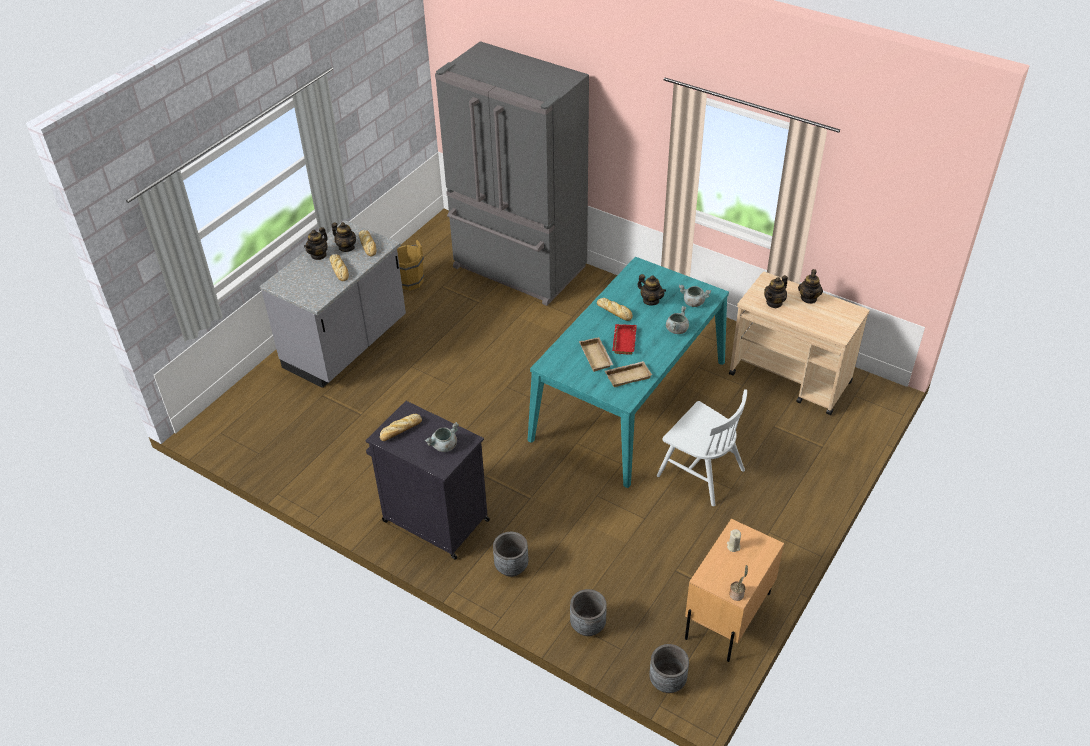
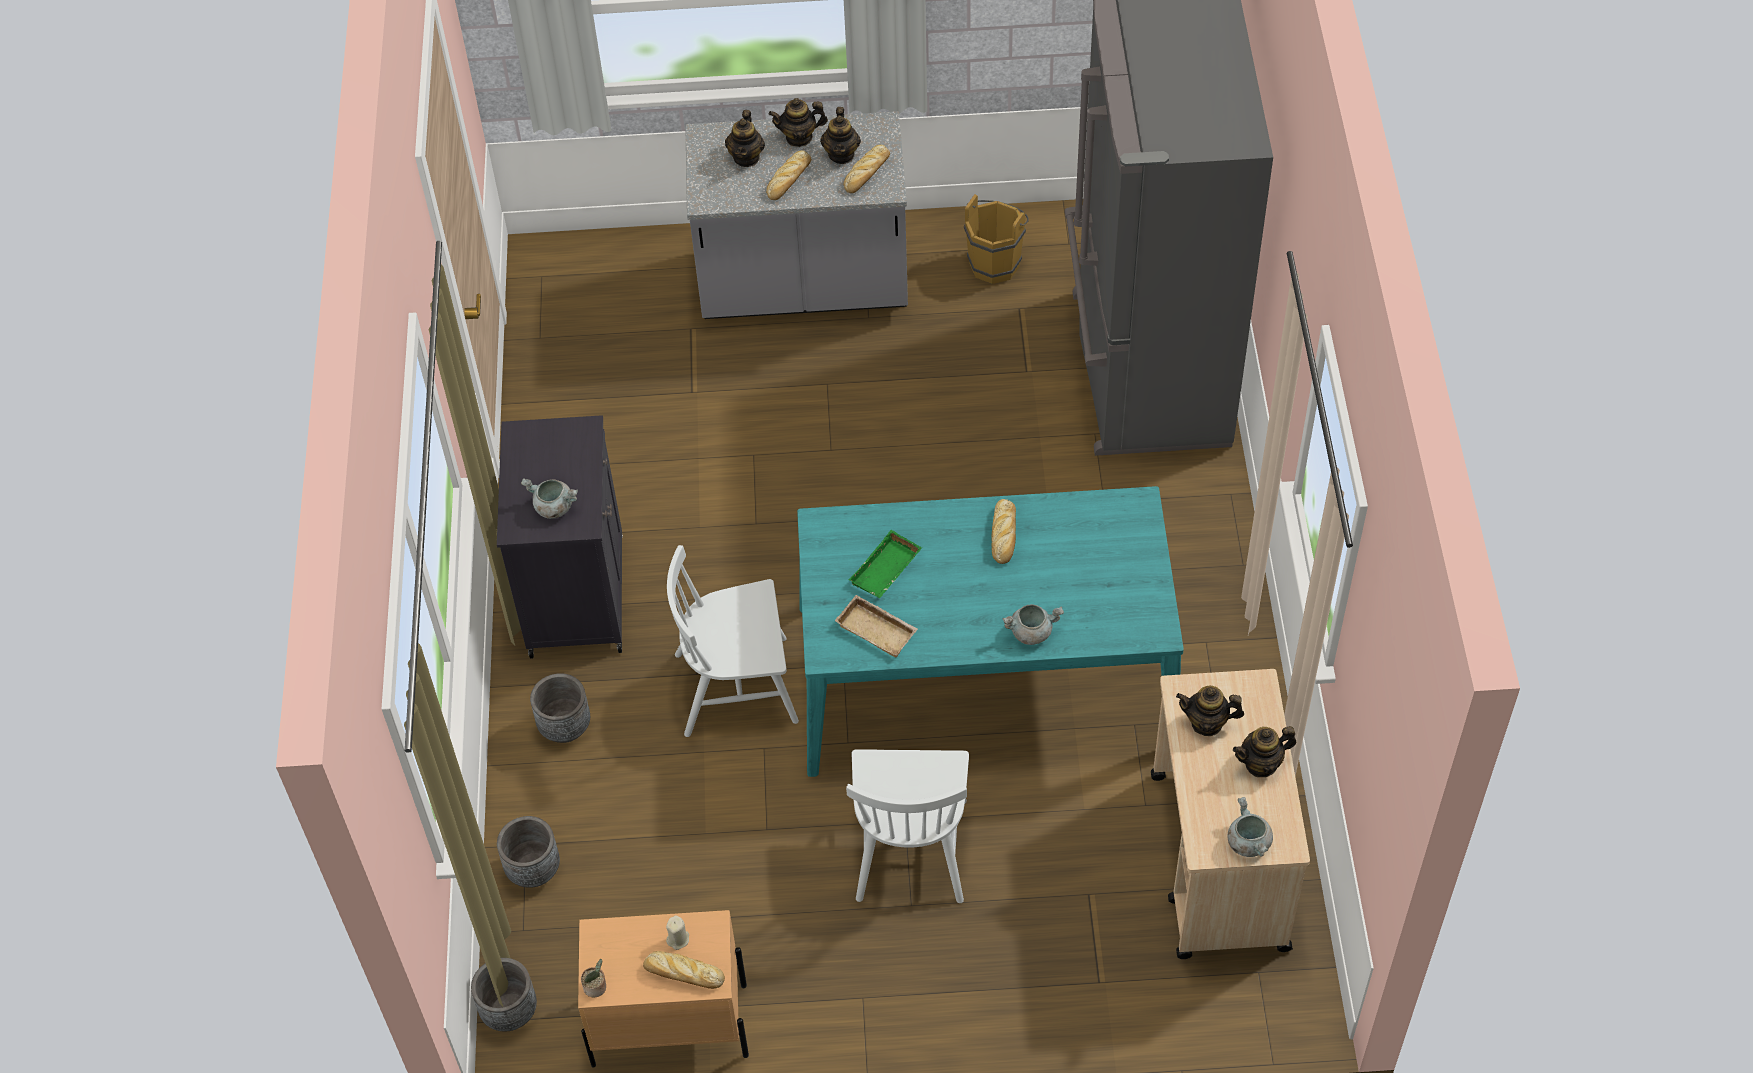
camera: 55 degrees right, 10 degrees up
(400, 430) = (545, 445): bread -> bread (682, 973)
(552, 487) = (737, 686): none -> white chair
(597, 357) = (886, 571): beige tray -> green tray
(623, 341) = (947, 582): red tray -> none
(651, 300) = (1069, 564): teapot -> teapot (746, 157)
(693, 302) = (1113, 619): grey cooking pot -> grey cooking pot (1247, 842)

